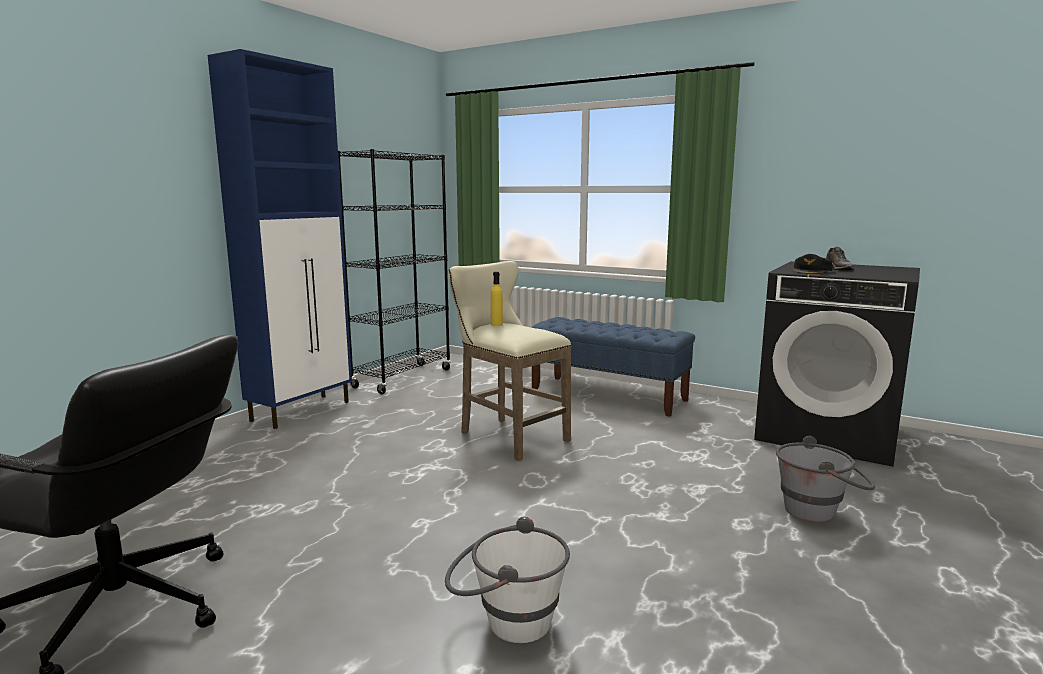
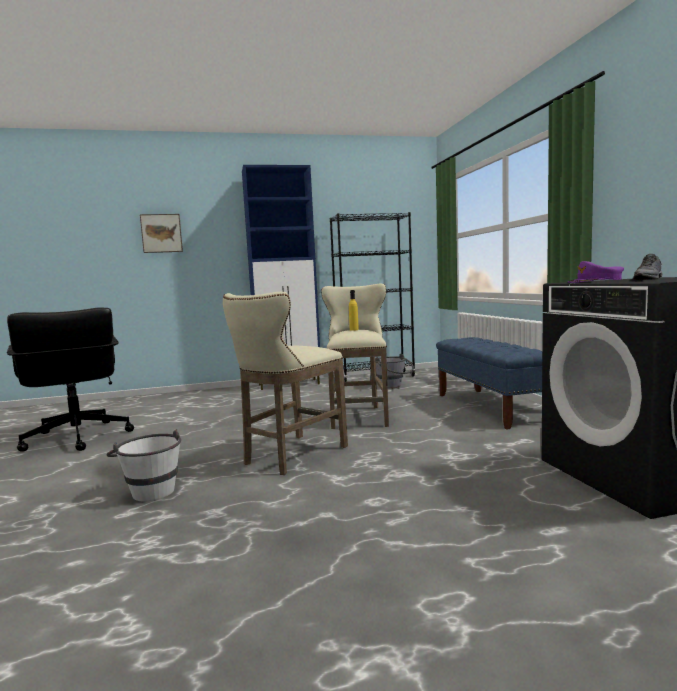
camera: 45 degrees right, 5 degrees down
(58, 156) = (161, 233): none -> picture
(558, 509) = (290, 456): none -> beige stool
(811, 271) = (595, 281): black cap -> purple cap
(820, 511) = (460, 518): grey bucket -> grey bucket (393, 386)

